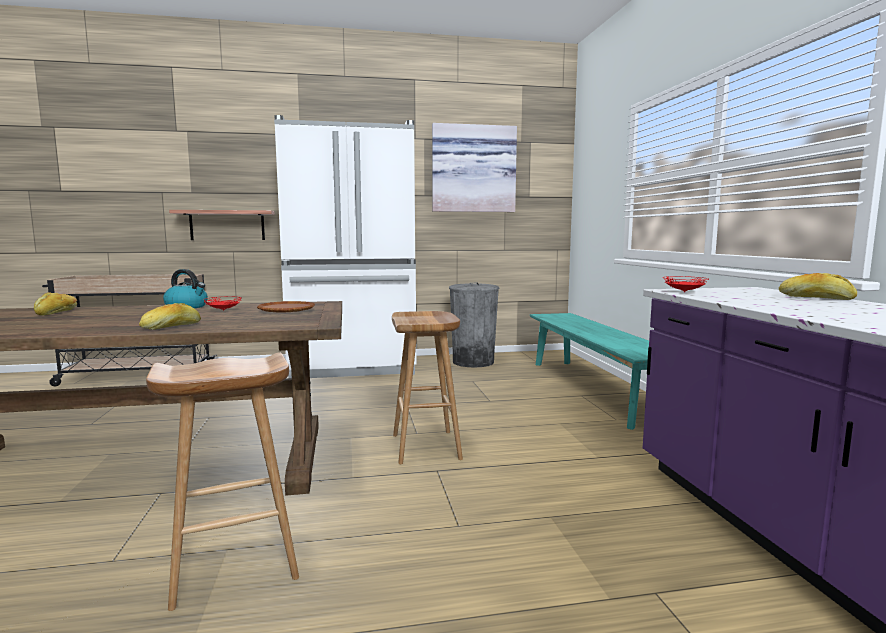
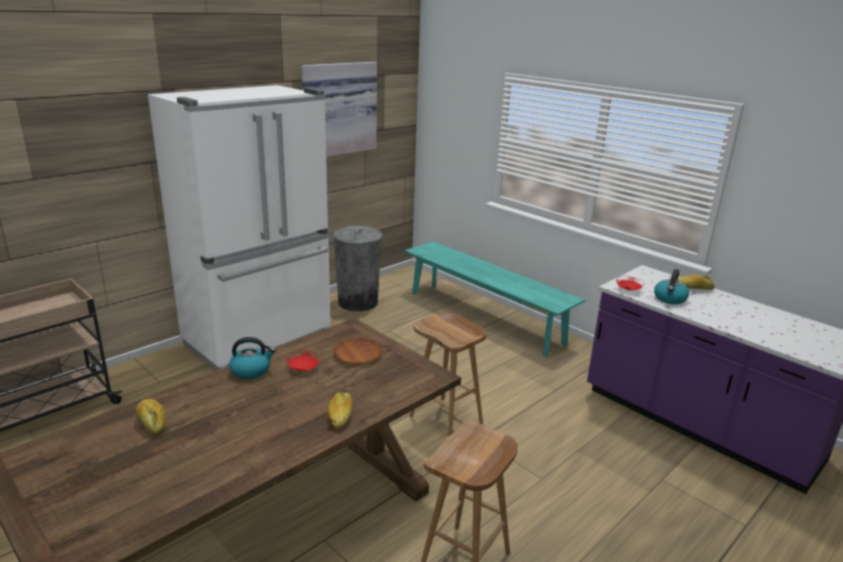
camera: 35 degrees left, 15 degrees up
(227, 225) = (87, 212): shelf -> none
(744, 298) = (670, 299): none -> kettle

